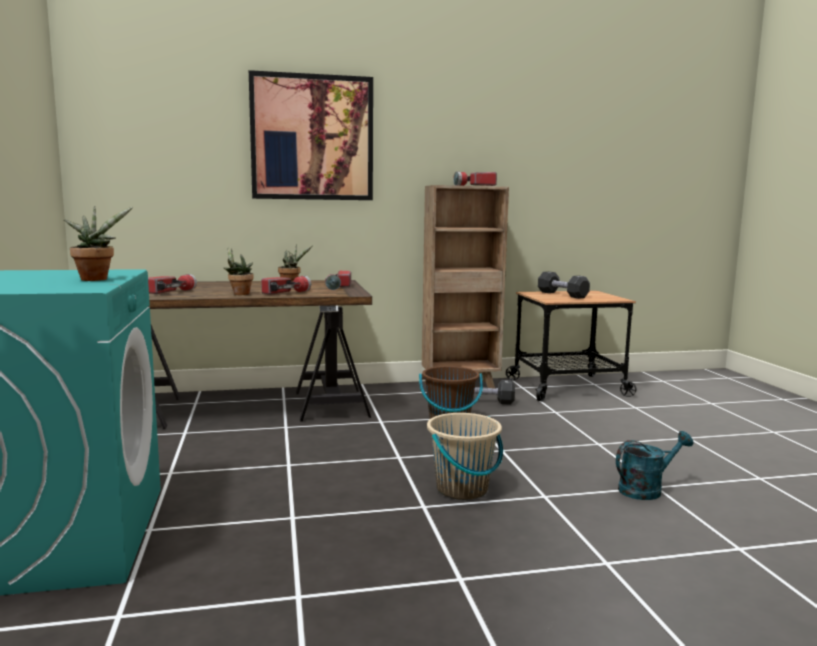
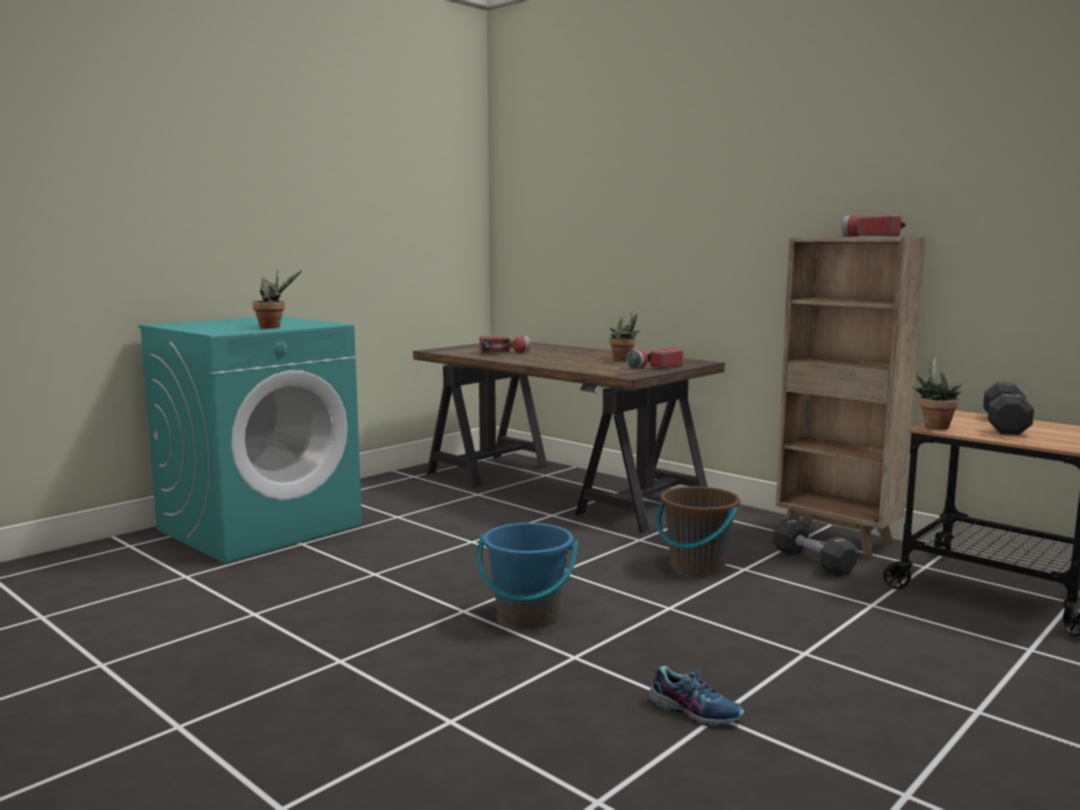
camera: 55 degrees right, 0 degrees up
(239, 294) = (538, 361): potted plant -> potted plant (934, 426)
(286, 293) = (577, 365): flashlight -> none
(312, 138) = (689, 181): picture -> none
(462, 489) = (528, 616): beige bucket -> blue bucket
(646, 489) = (695, 711): turquoise watering can -> shoe

